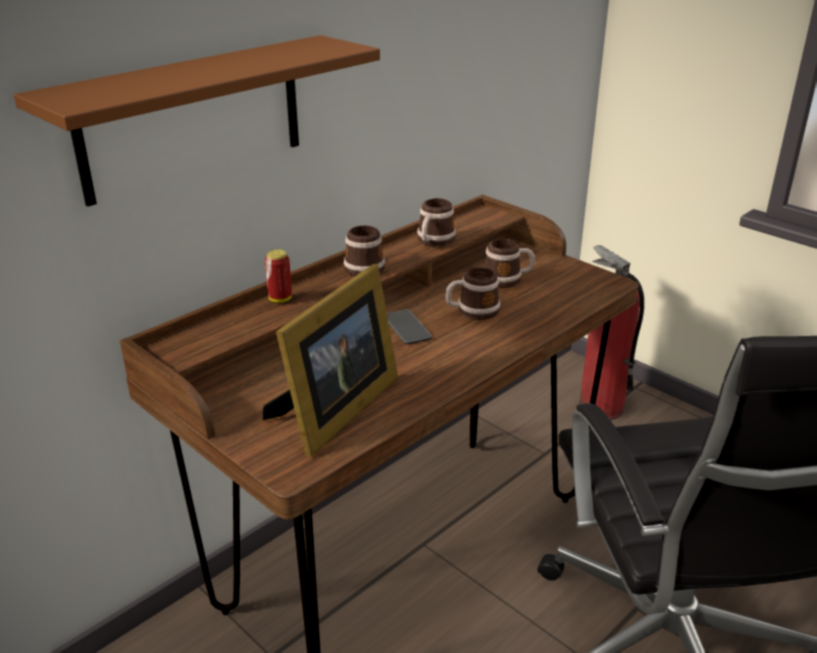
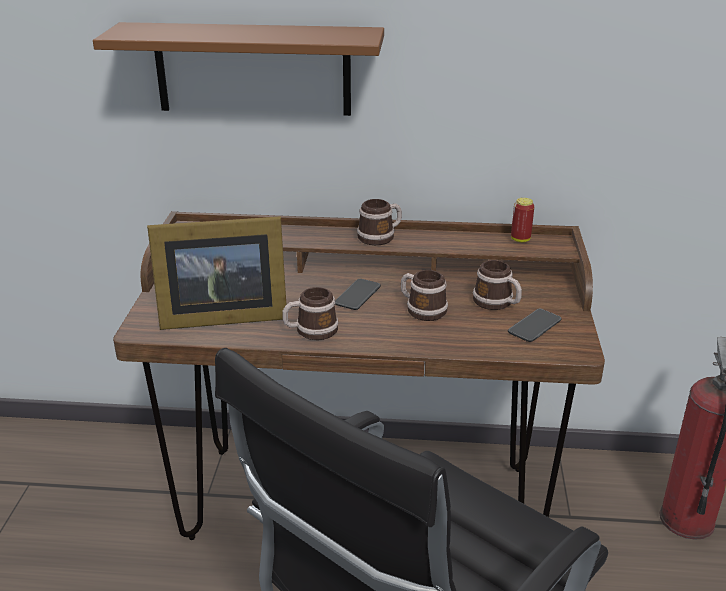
camera: 50 degrees right, 0 degrees up
(280, 299) = (291, 231): can -> can (520, 239)
(433, 241) = (462, 242): mug -> mug (310, 331)
(559, 282) = (534, 326): none -> phone

